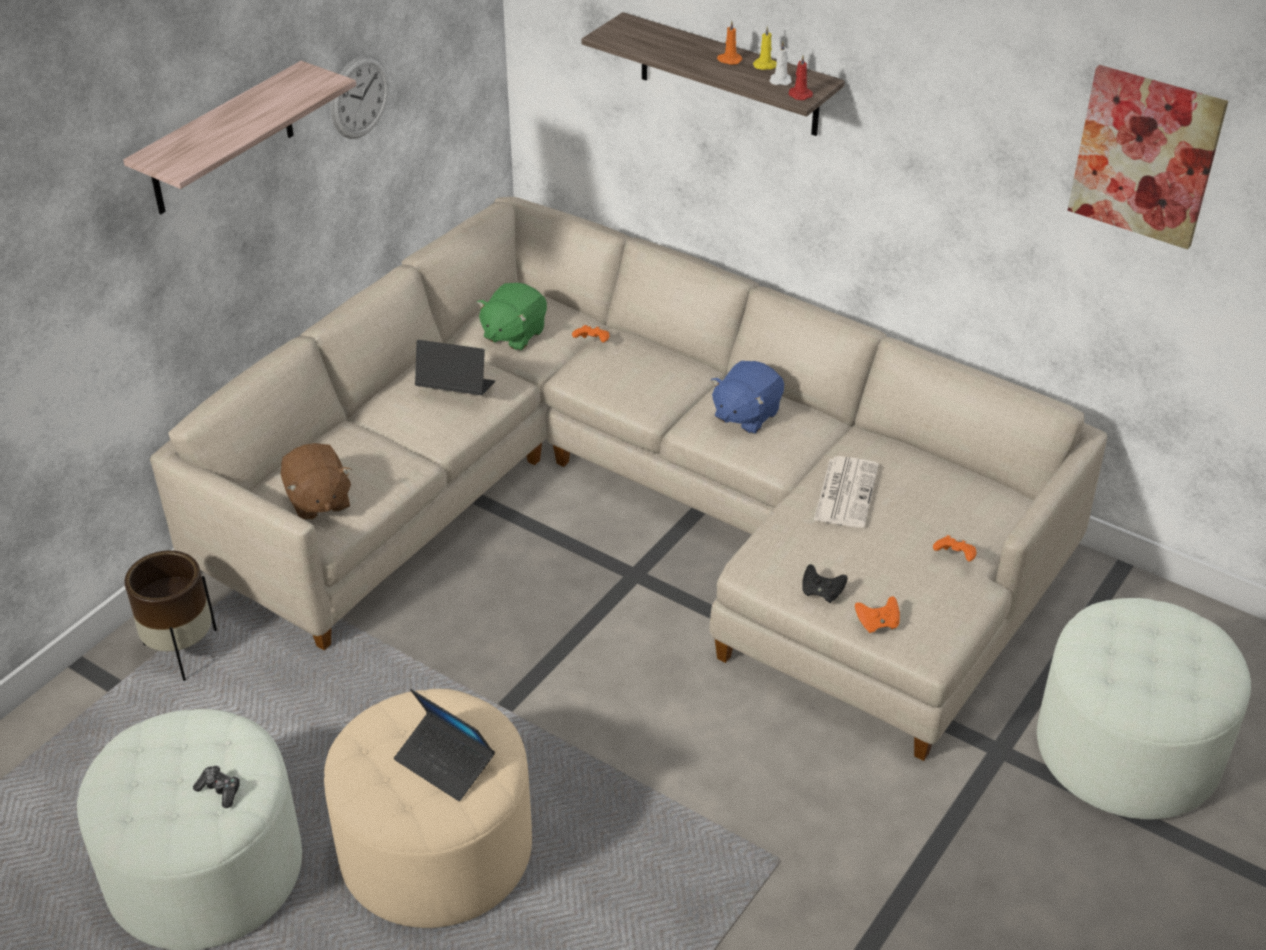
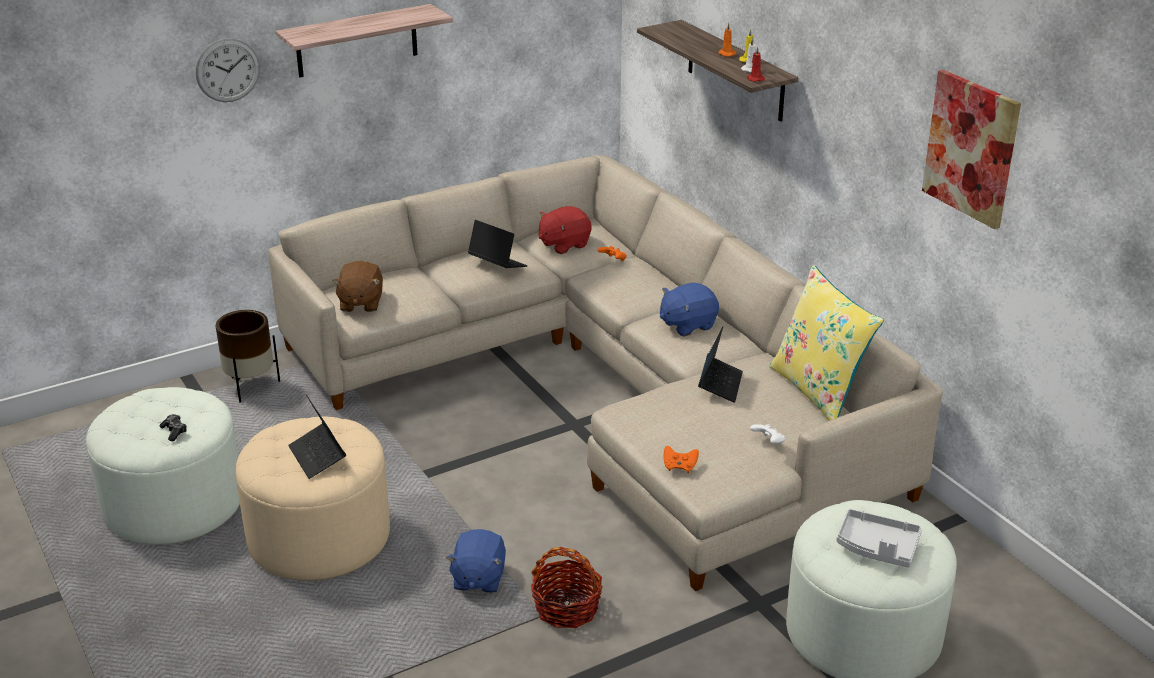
camera: 25 degrees right, 10 degrees down
(359, 97) = (479, 44): wall clock -> wall clock (227, 70)
(513, 334) = (563, 244): green plush toy -> red plush toy
(672, 836) = (478, 579): none -> blue plush toy
(801, 839) = (567, 608): none -> basket
(822, 593) = (654, 438): black game controller -> none
(845, 492) = (720, 384): newspaper -> laptop
(954, 466) = (818, 391): none -> yellow pillow
(954, 557) = (768, 442): orange game controller -> white game controller
(1163, 663) = (877, 547): none -> grey tray

